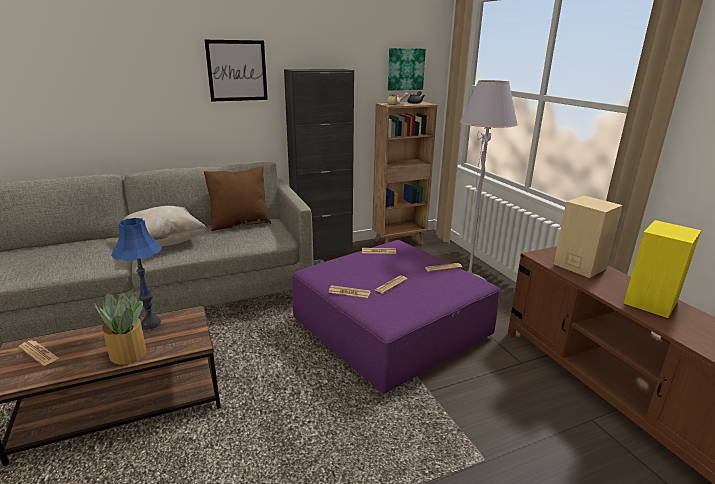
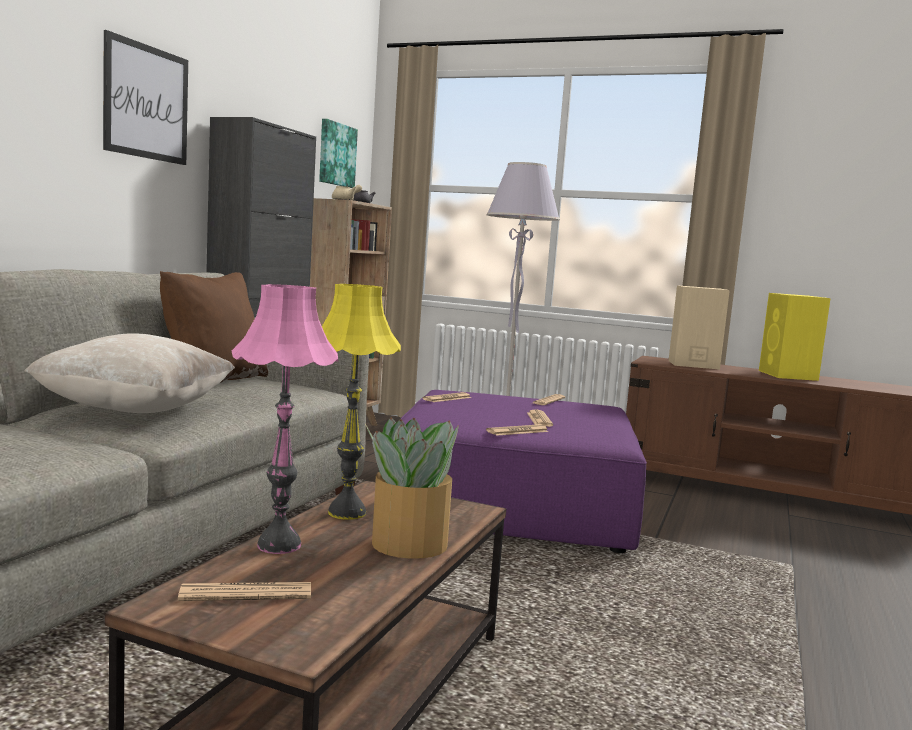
camera: 45 degrees left, 15 degrees down
(95, 333) = (279, 545): none -> pink table lamp
(151, 324) = (347, 512): blue table lamp -> yellow table lamp

